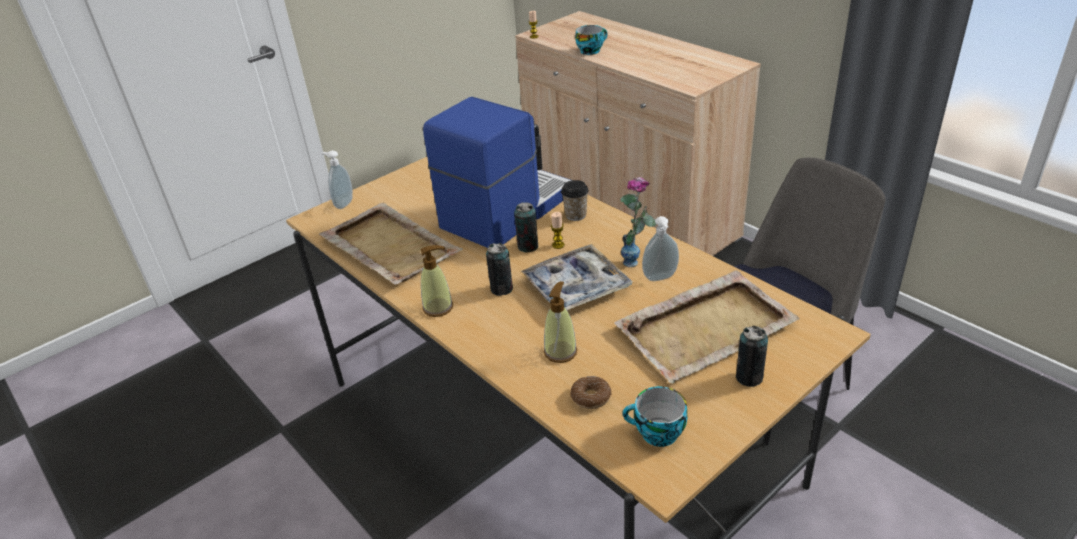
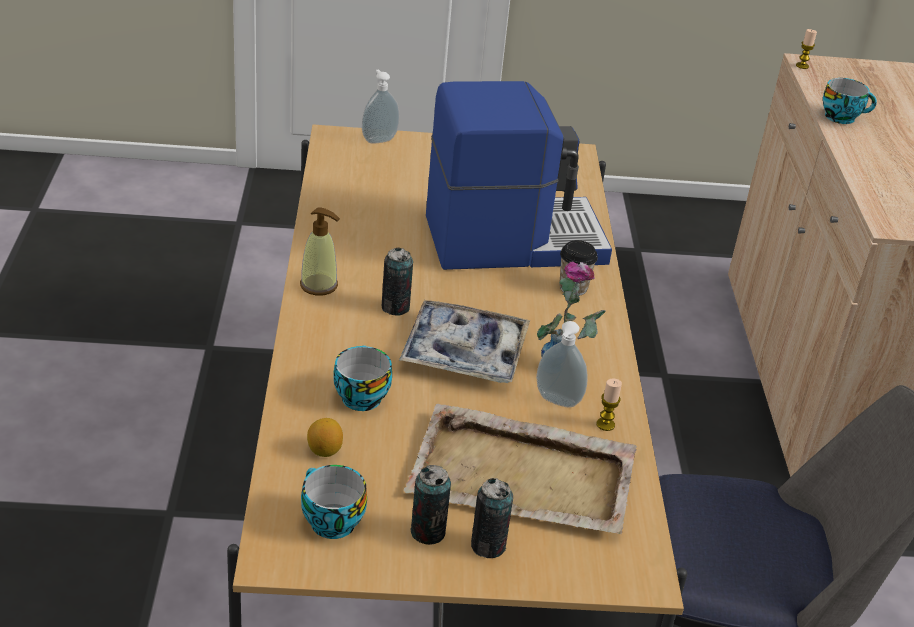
camera: 35 degrees right, 0 degrees up
(389, 246) = (360, 204): beige tray -> none
(528, 247) = (479, 286): can -> can (428, 532)
(558, 245) = (509, 304): candle -> candle (605, 424)
(560, 352) = (359, 396): soap dispenser -> cup
(591, 397) = (324, 451): donut -> lemon

